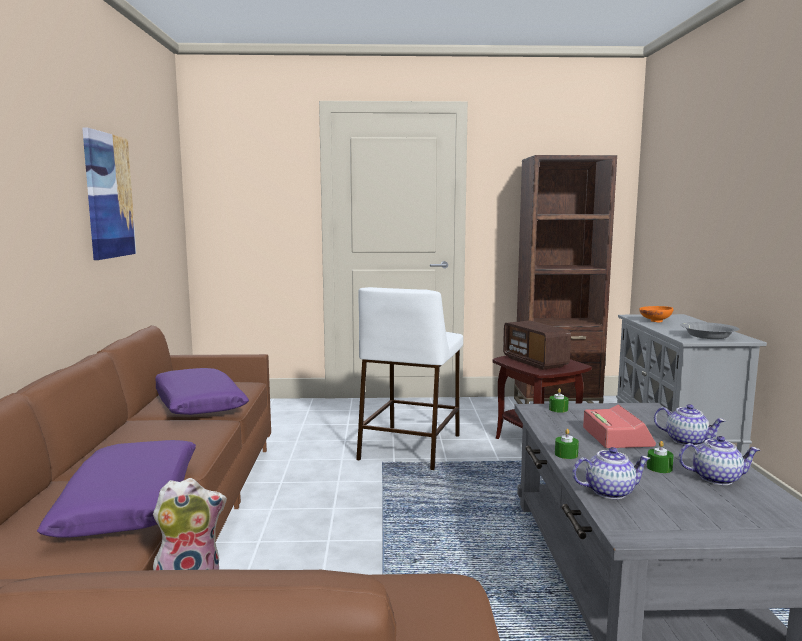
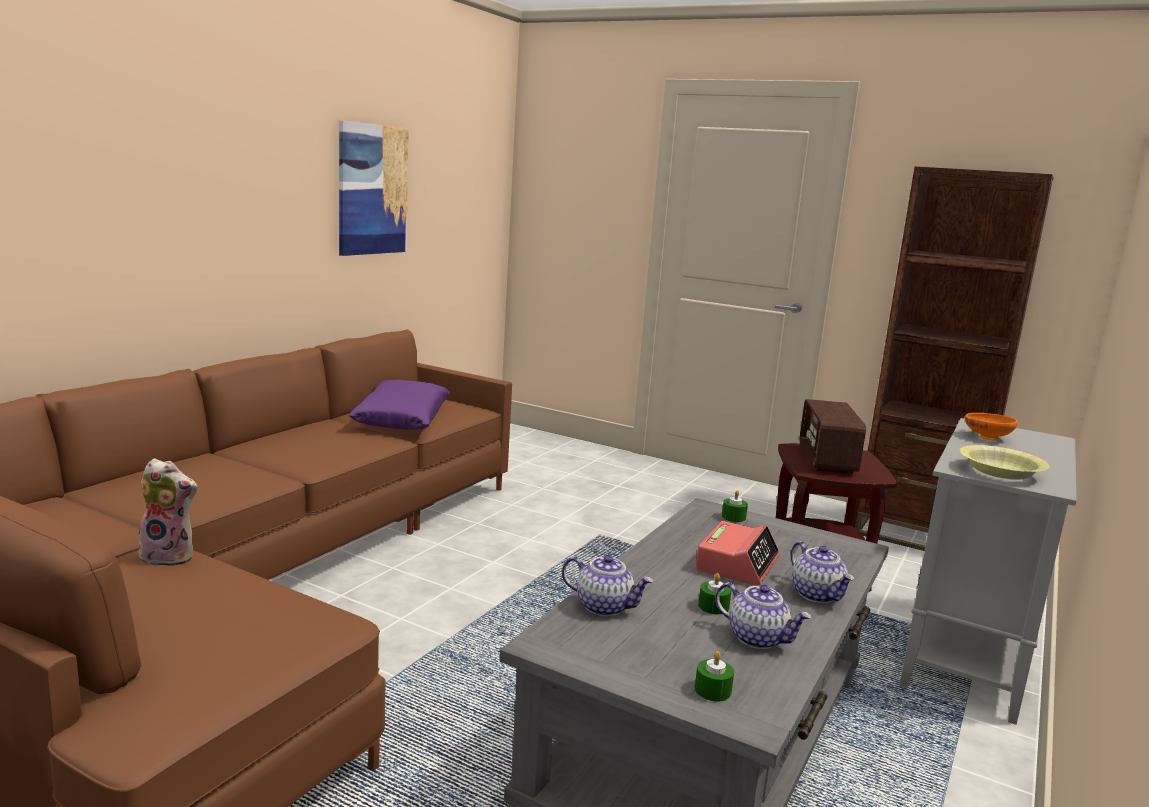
camera: 30 degrees right, 5 degrees up
(130, 503) = (227, 484): purple pillow -> none
(410, 446) = (653, 528): white stool -> none
(566, 454) = (638, 561): green candle -> green candle (713, 690)
(708, 336) = (1000, 472): grey bowl -> yellow bowl

